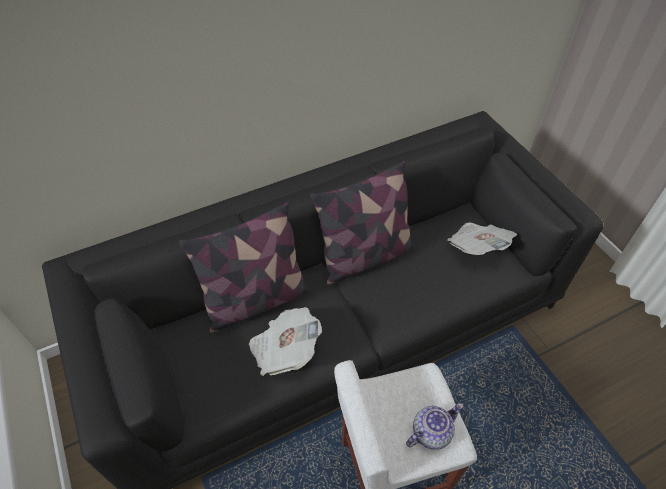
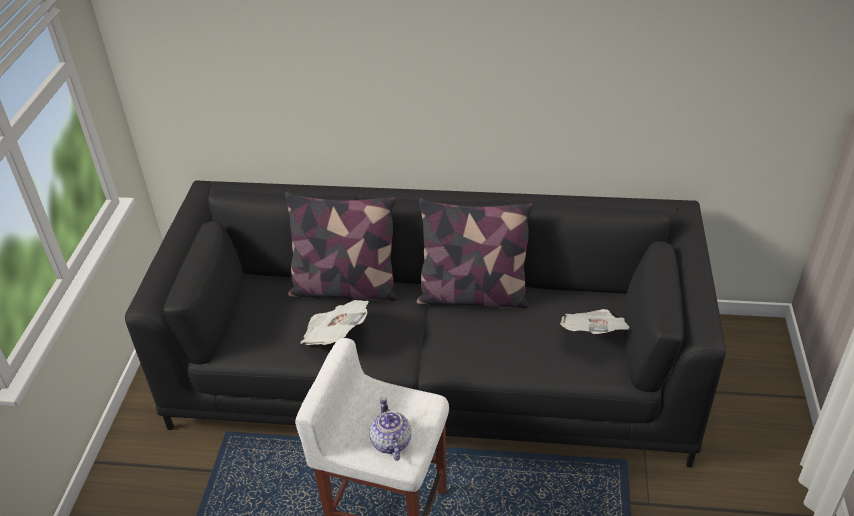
camera: 35 degrees right, 10 degrees down
(430, 433) = (390, 442): teapot -> teapot turned 105 degrees counterclockwise

